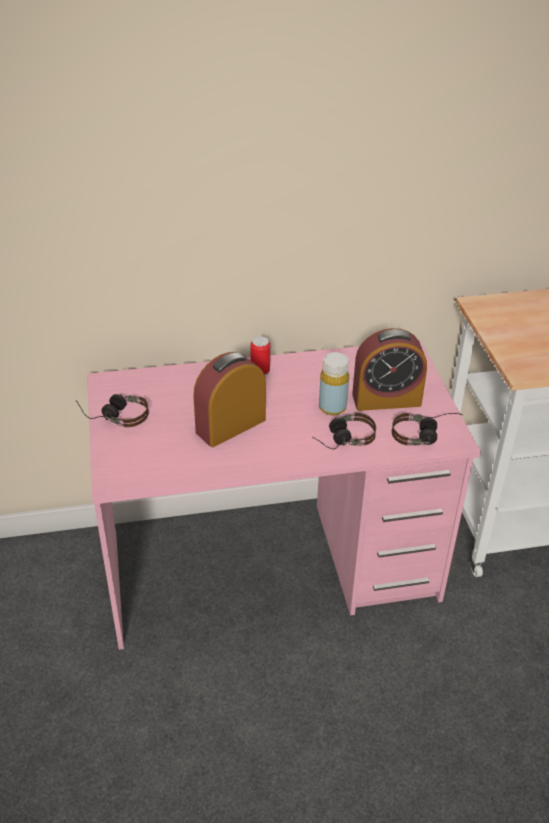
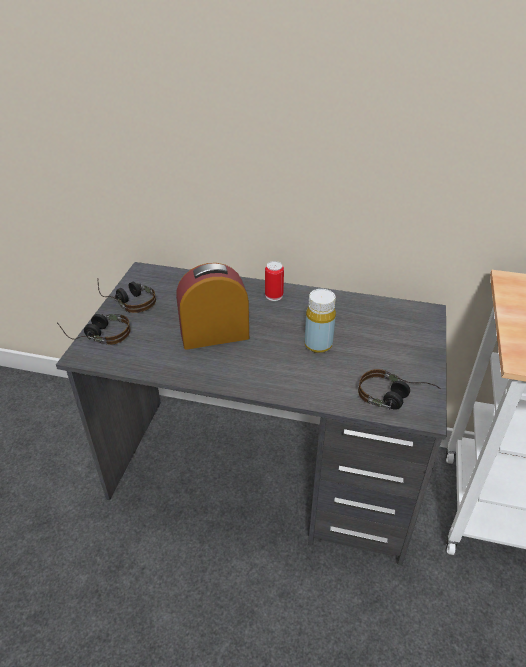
camera: 25 degrees right, 0 degrees up
(271, 568) = (263, 475): pink desk -> grey desk
(341, 439) = (306, 377): headphones -> headphones (97, 335)
(386, 399) = (376, 352): alarm clock -> none

